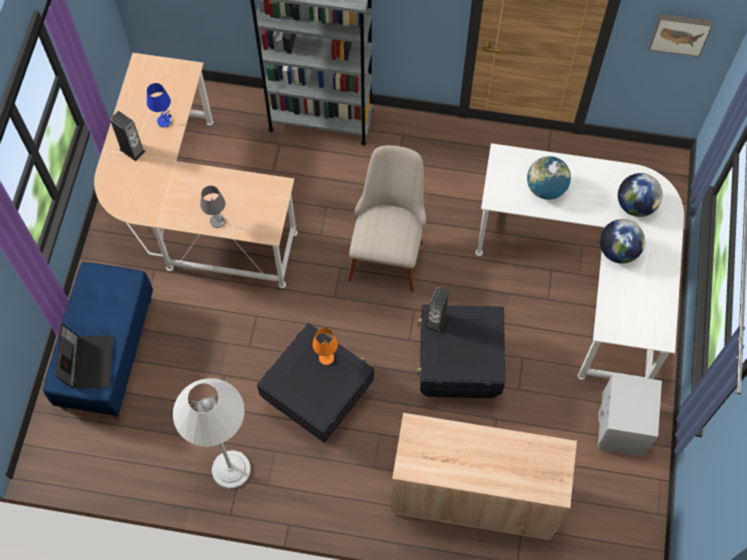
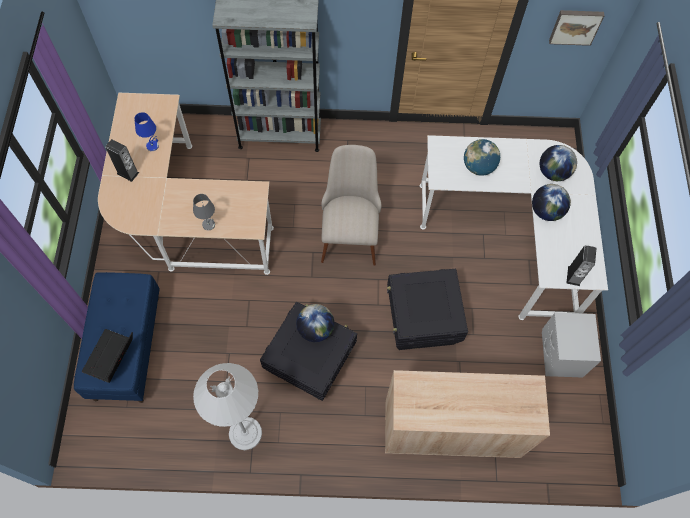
camera: 10 degrees left, 0 degrees up
(88, 361) = (111, 358): laptop -> laptop turned 150 degrees counterclockwise
(326, 358) = (315, 329): orange table lamp -> globe
(436, 321) = (403, 287): speaker -> speaker (574, 275)

